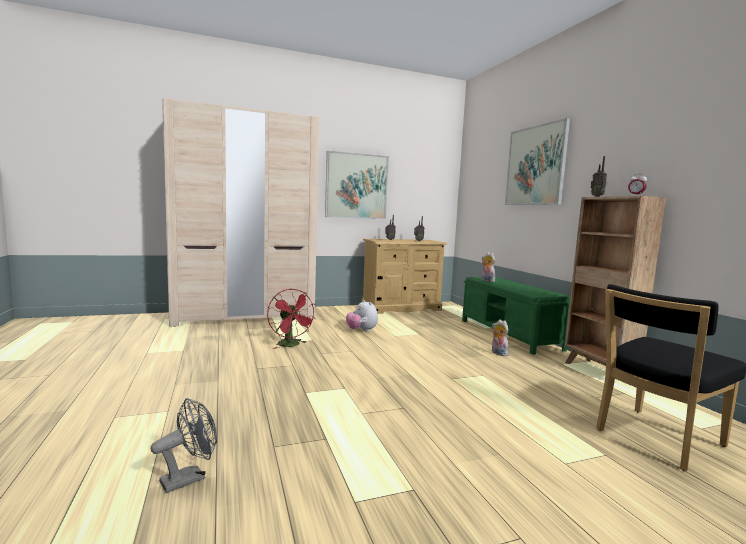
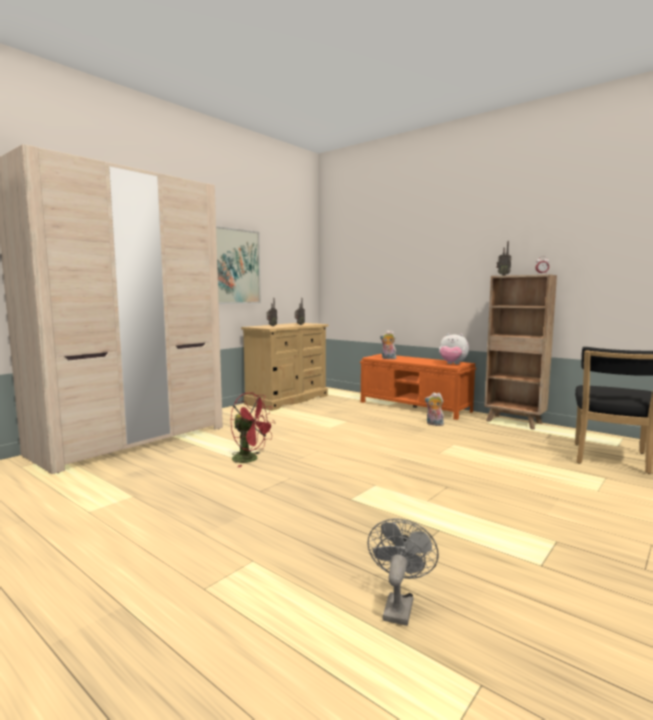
camera: 30 degrees left, 0 degrees up
(361, 331) = (292, 429): plush toy -> plush toy (452, 364)
(509, 334) = (415, 407): green bench -> orange bench
(535, 165) = (420, 246): picture -> none

